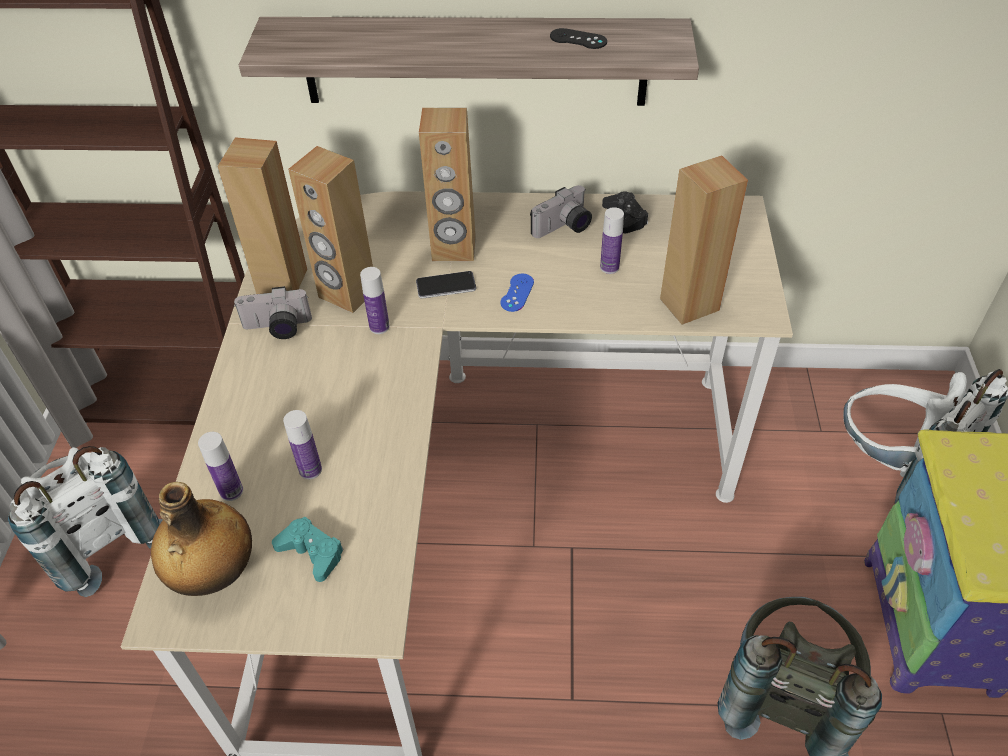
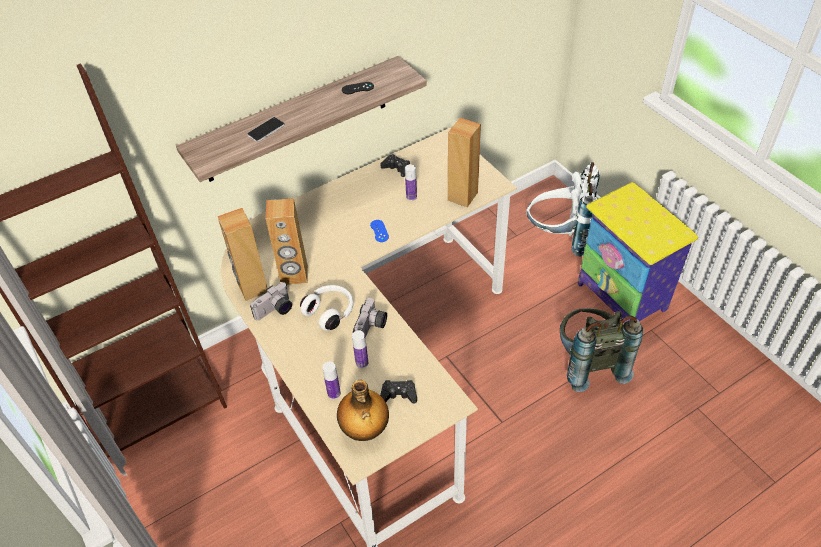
camera: 35 degrees left, 0 degrees up
(99, 541) = (186, 509): white backpack -> none
(311, 552) = (398, 394): turquoise game controller -> black game controller
(342, 370) = (330, 311): none -> white headphones
(379, 327) = (327, 282): bottle -> none
(446, 286) = (341, 245): phone -> phone (266, 130)
(454, 249) = (327, 225): brown speaker -> none
(564, 228) = (372, 188): camera -> camera (372, 328)

